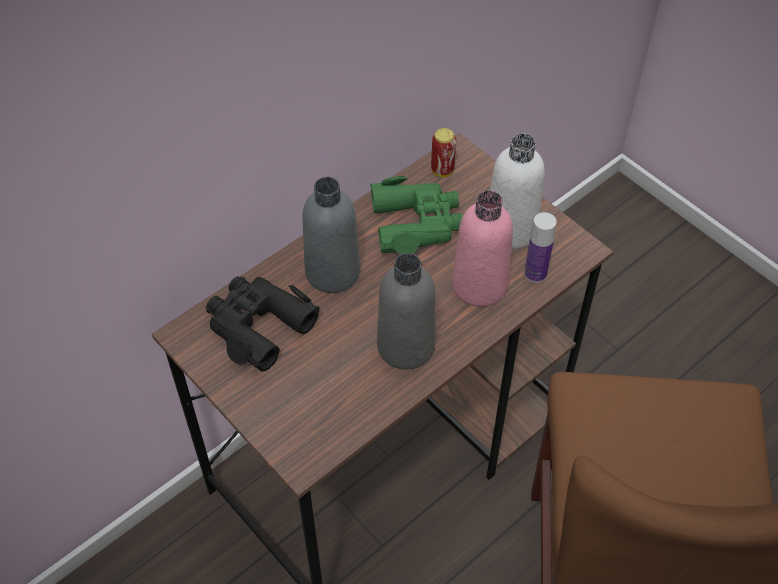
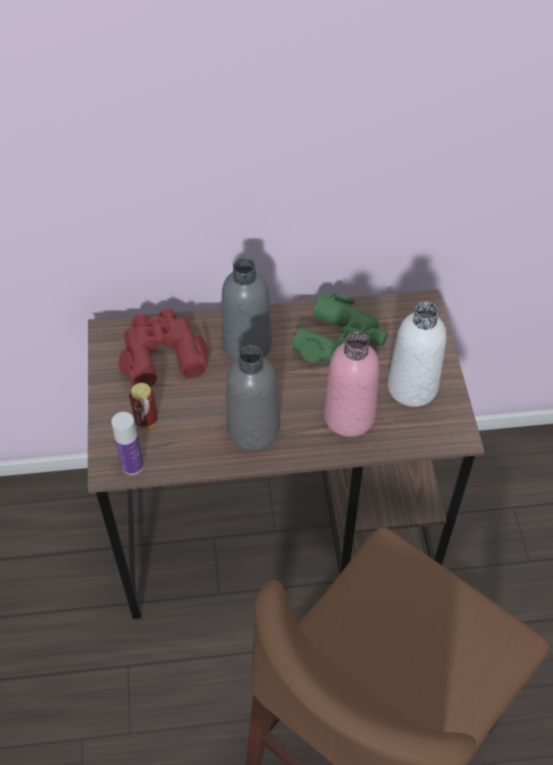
camera: 35 degrees right, 0 degrees up
(258, 325) = (162, 354): black binoculars -> red binoculars
(442, 170) = (397, 312): can -> can (146, 420)
(535, 273) = (402, 432): bottle -> bottle (132, 465)

